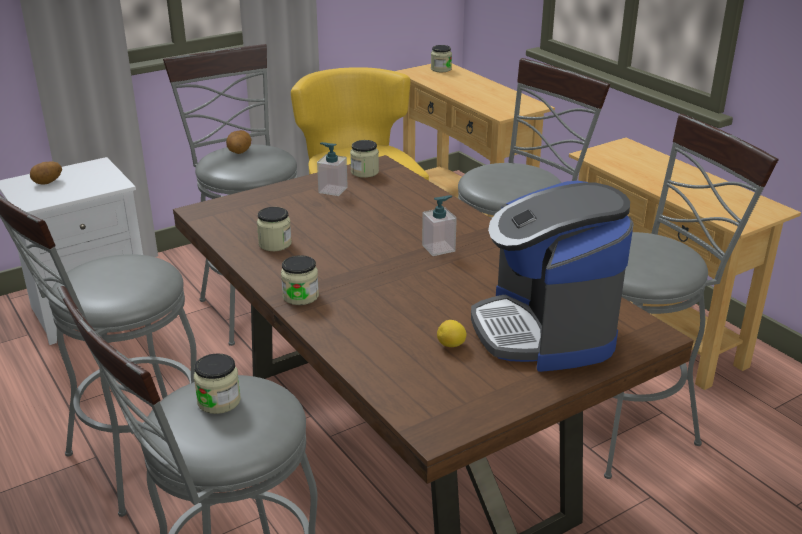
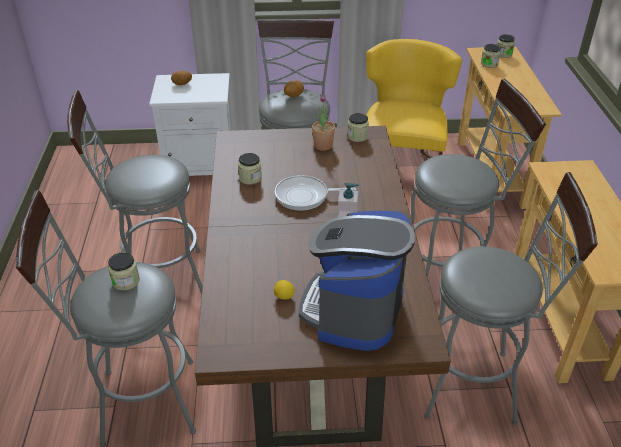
camera: 30 degrees right, 10 degrees up
(300, 296) = (230, 224): jar -> jar (489, 64)
(332, 190) = (323, 145): soap dispenser -> potted plant
(366, 243) = (305, 196): none -> frying pan

